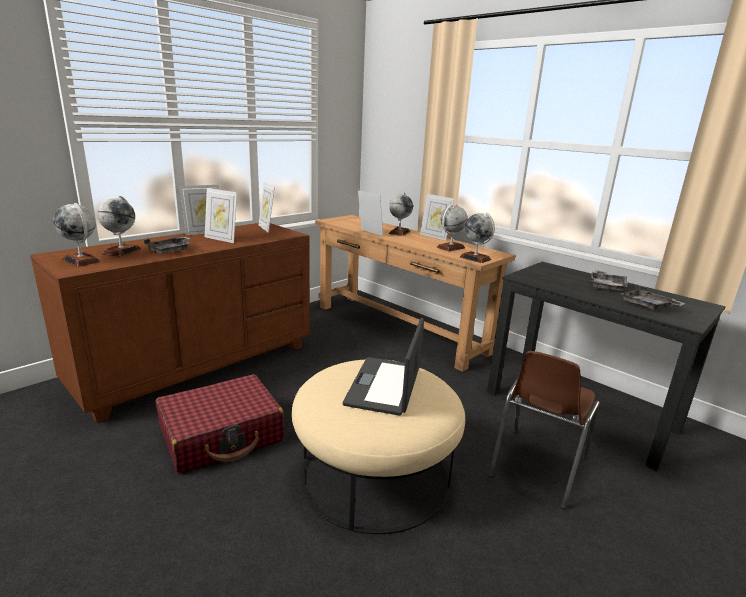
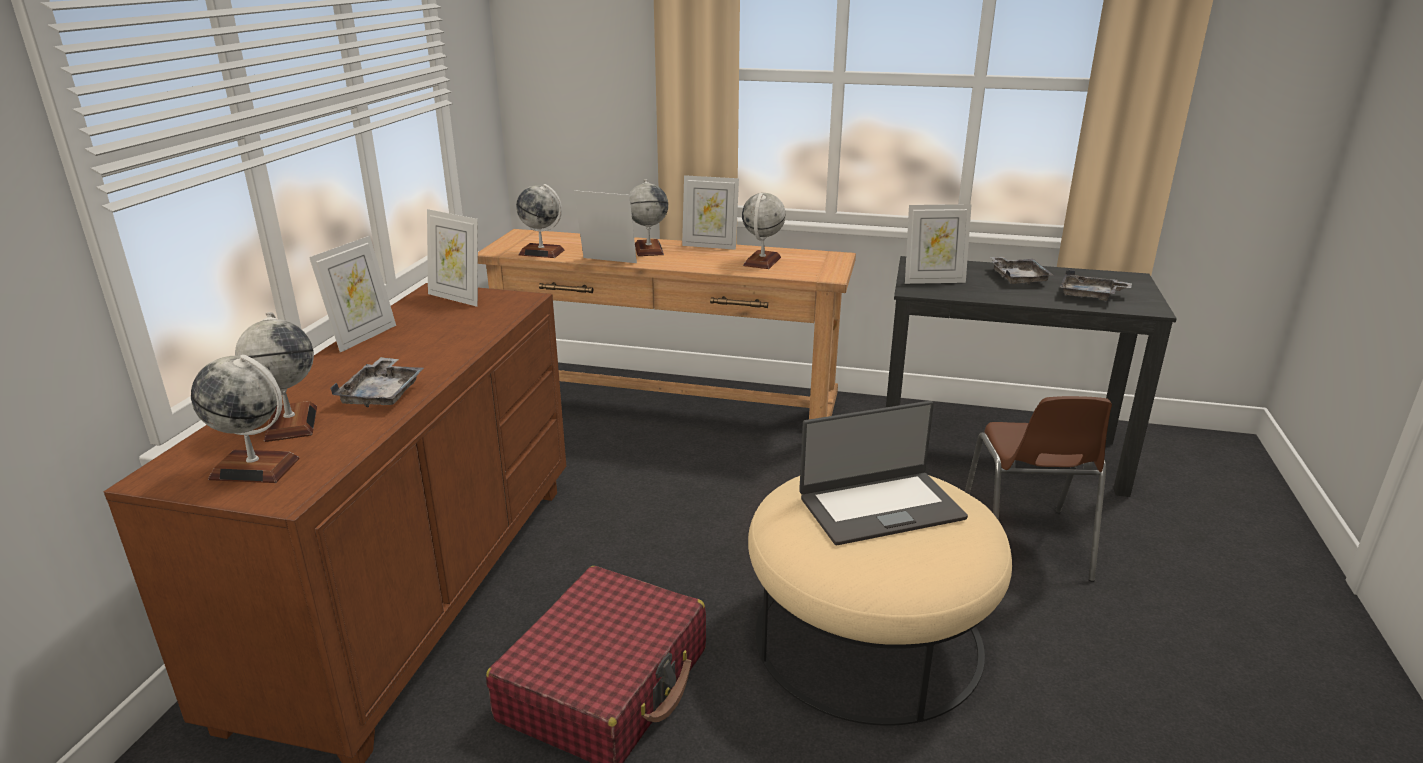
camera: 30 degrees left, 5 degrees up
(221, 239) = (424, 343): picture frame -> picture frame (933, 281)
(385, 386) = (880, 507): laptop -> laptop turned 90 degrees counterclockwise
(475, 258) = (820, 273): globe -> globe (542, 252)

